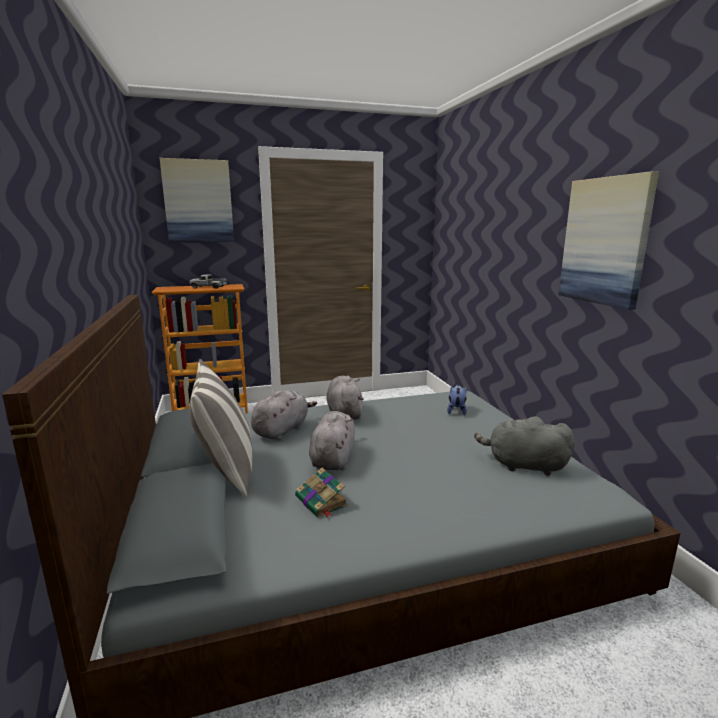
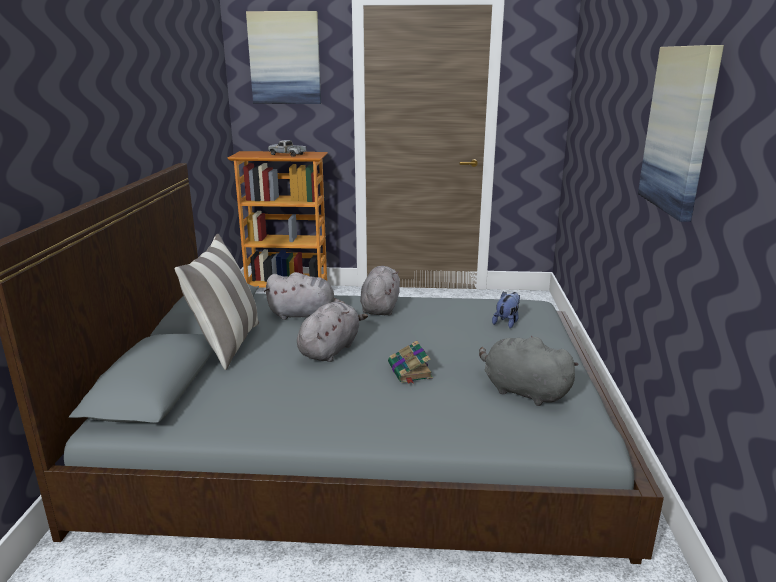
camera: 20 degrees right, 5 degrees up
(282, 430) = (304, 315): grey plush toy -> grey plush toy turned 45 degrees clockwise
(322, 502) = (286, 386): book -> book (410, 371)

